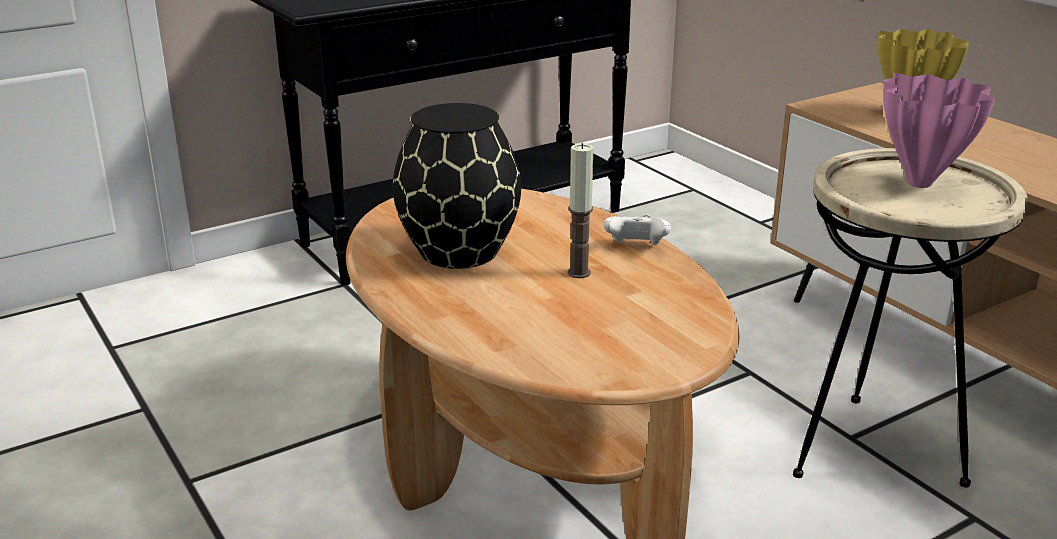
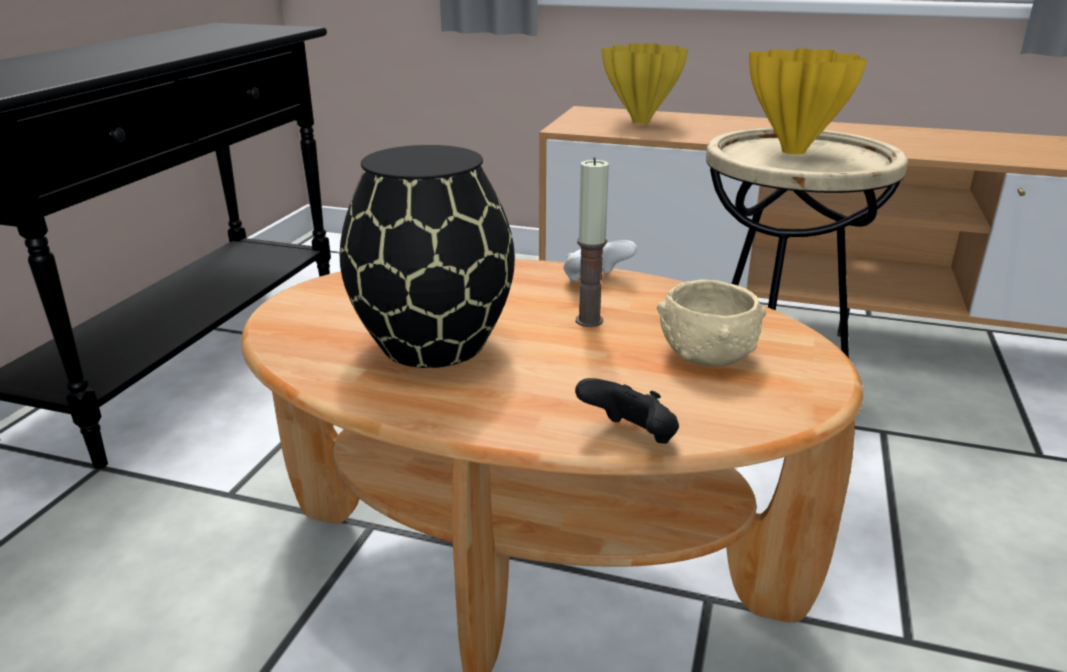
camera: 40 degrees left, 0 degrees up
(473, 347) = (630, 438): none -> black game controller
(615, 322) = (706, 353): none -> beige bowl
(920, 184) = (795, 151): pink vase -> yellow vase

